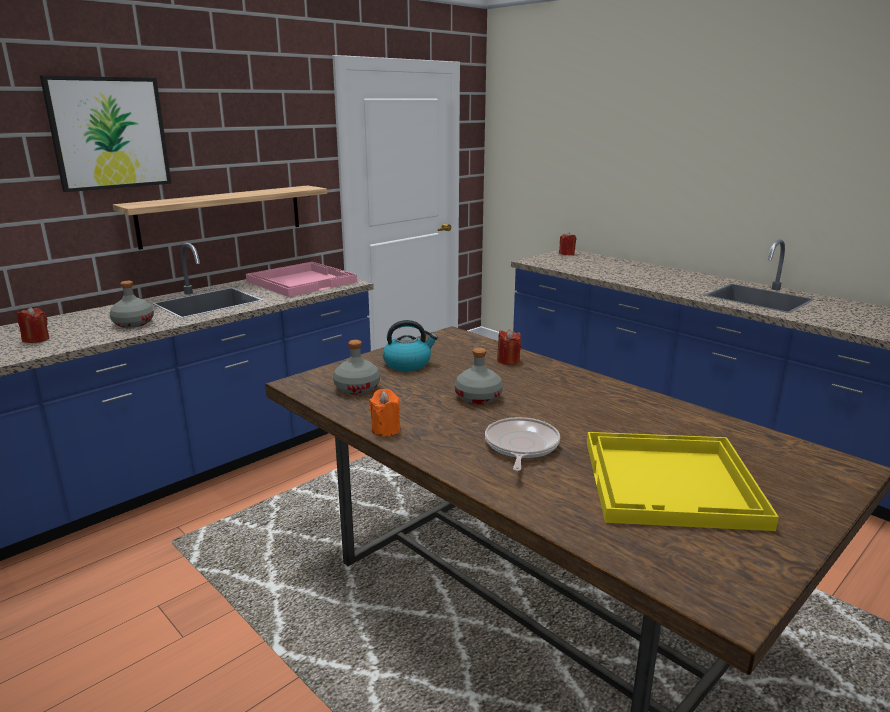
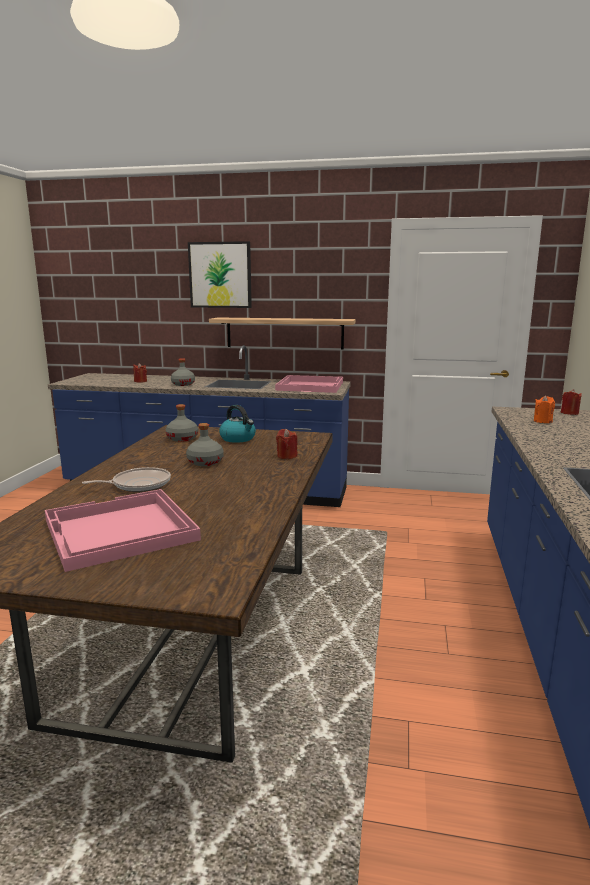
camera: 55 degrees right, 5 degrees down
(385, 430) = (129, 455): orange candle -> orange candle (542, 421)
(672, 483) = (119, 531): yellow tray -> pink tray

